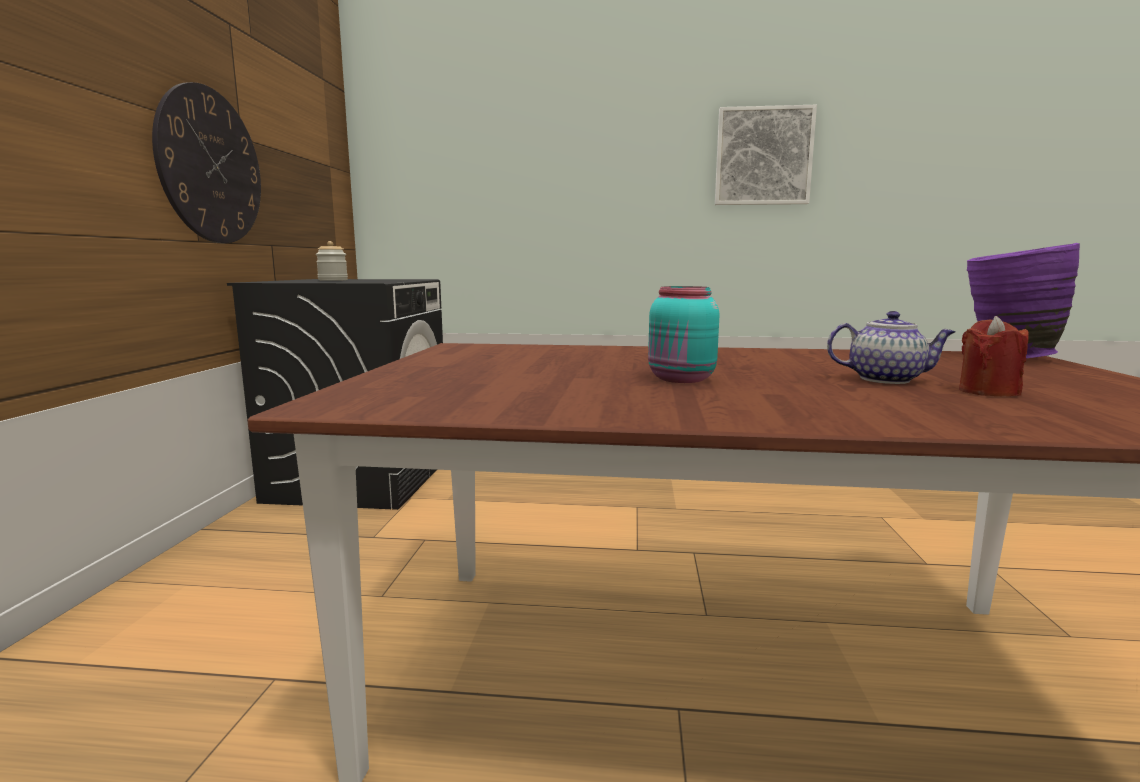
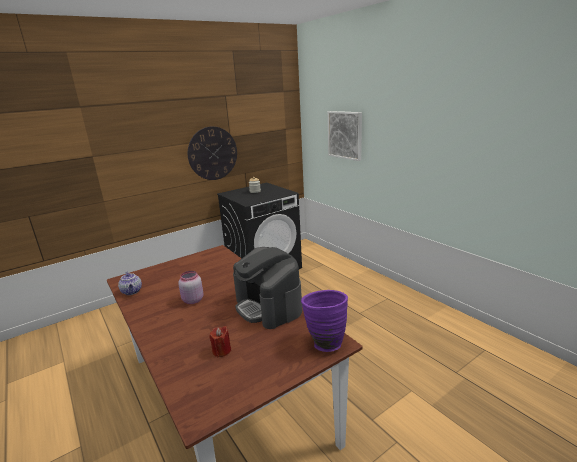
camera: 50 degrees right, 10 degrees up
(681, 379) = (192, 300): turquoise jar -> pink jar
(763, 156) = (481, 138): picture -> picture (345, 135)
(819, 357) = (268, 306): none -> coffee machine
(886, 379) = (228, 329): teapot -> teapot (132, 291)

